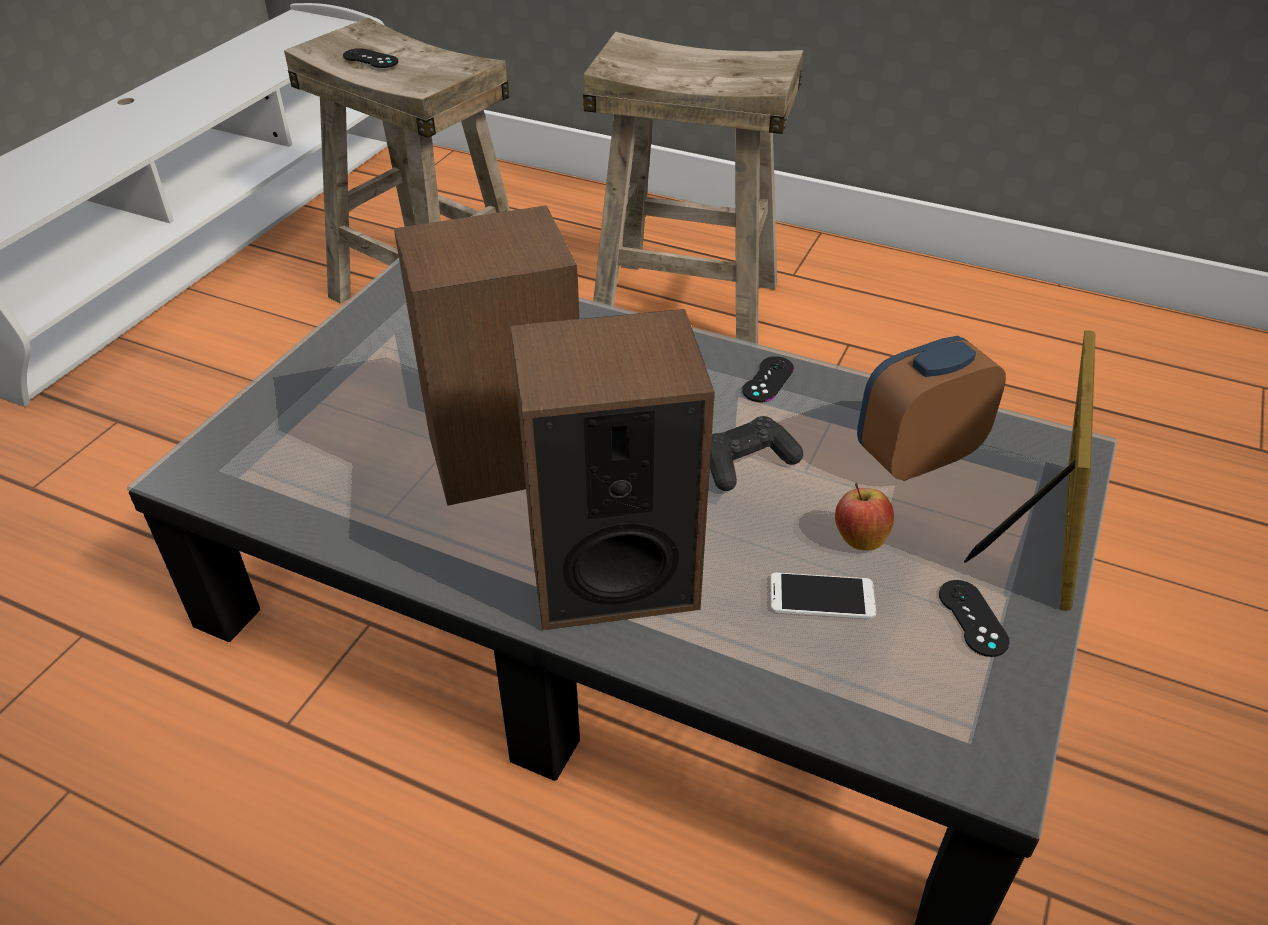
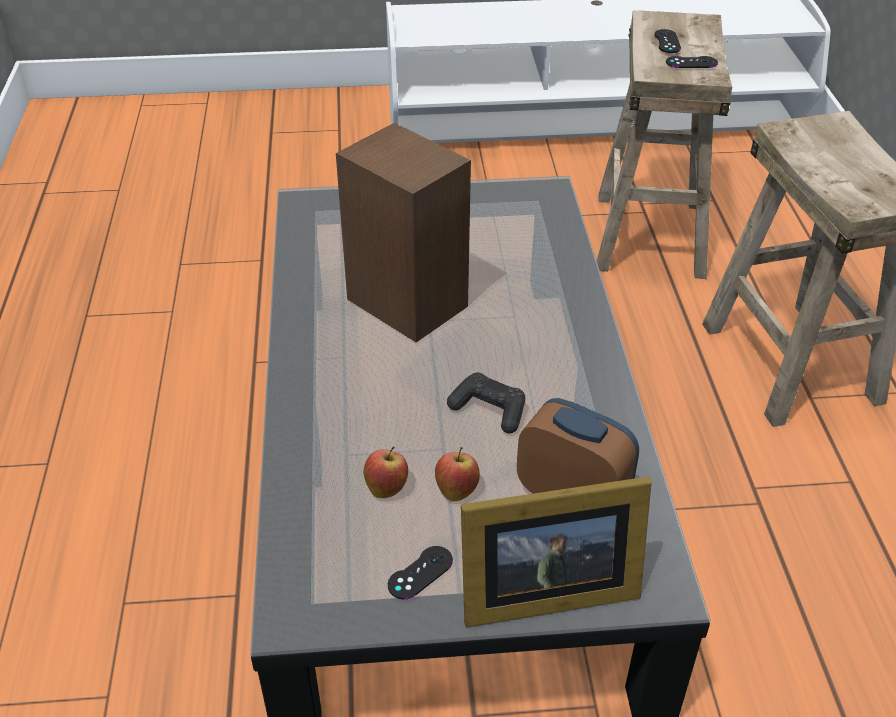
camera: 60 degrees right, 0 degrees up
(612, 573) = (340, 386): speaker -> none
(768, 379) = (591, 389): black game controller -> black game controller (691, 62)
(822, 596) = (386, 488): phone -> apple

